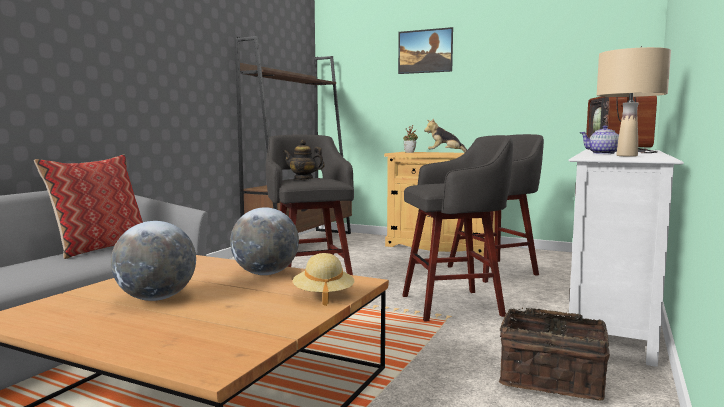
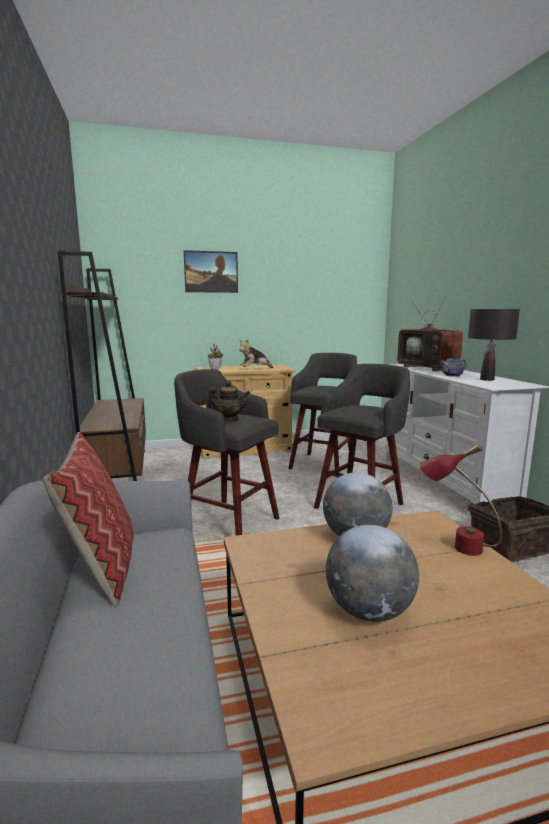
camera: 40 degrees left, 5 degrees up
(303, 179) = (228, 420): teapot -> teapot turned 150 degrees counterclockwise
(323, 295) = (454, 544): beige hat -> red table lamp
(626, 156) = (487, 379): beige table lamp -> black table lamp

